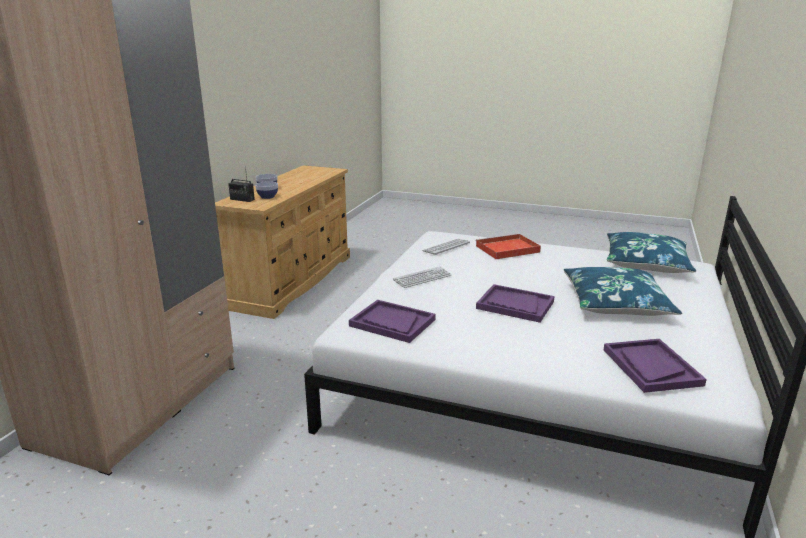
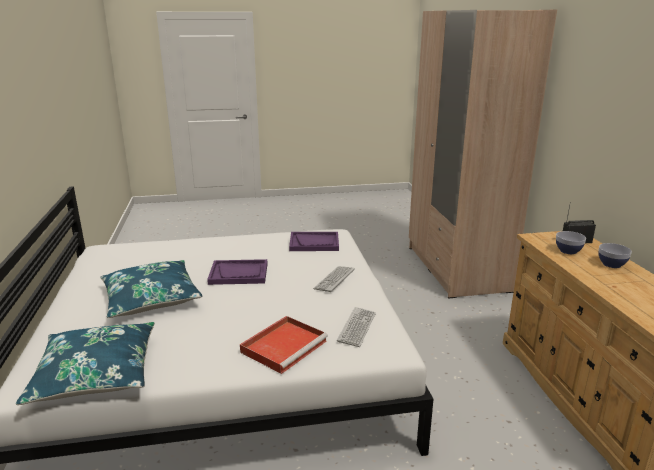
camera: 150 degrees right, 0 degrees up
(651, 367) = (138, 252): purple tray -> none

